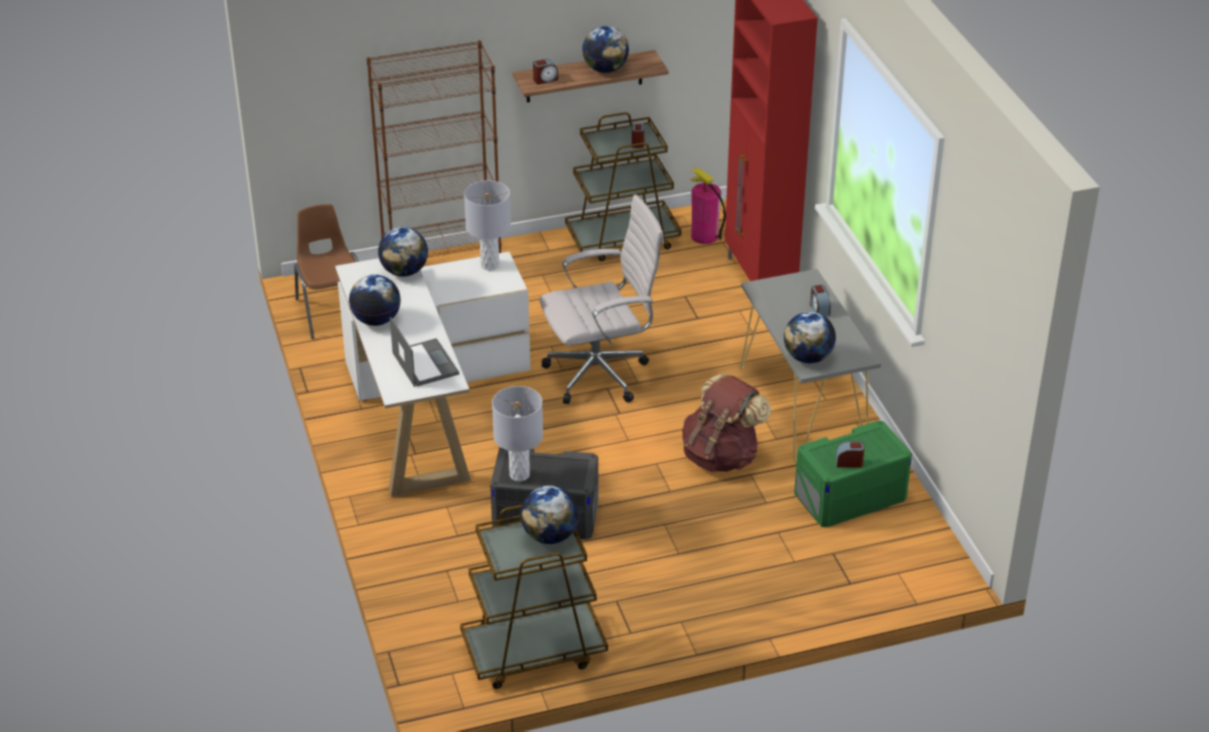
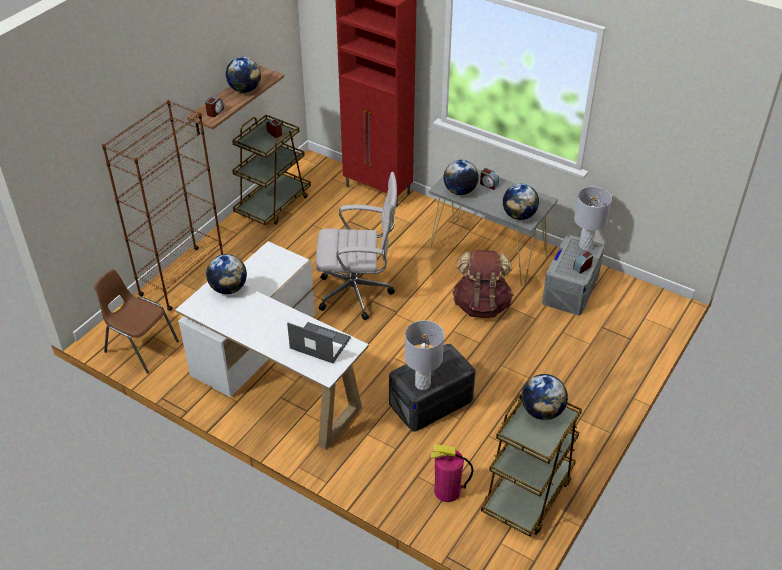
camera: 40 degrees left, 5 degrees up
(376, 320) = (251, 332): globe -> globe (460, 191)
(490, 265) = (267, 256): grey table lamp -> grey table lamp (585, 246)
(601, 374) = (358, 293): white office chair -> white office chair turned 60 degrees clockwise
(704, 236) = (318, 180): fire extinguisher -> fire extinguisher (447, 491)
(850, 496) = (570, 289): green storage box -> grey storage box

